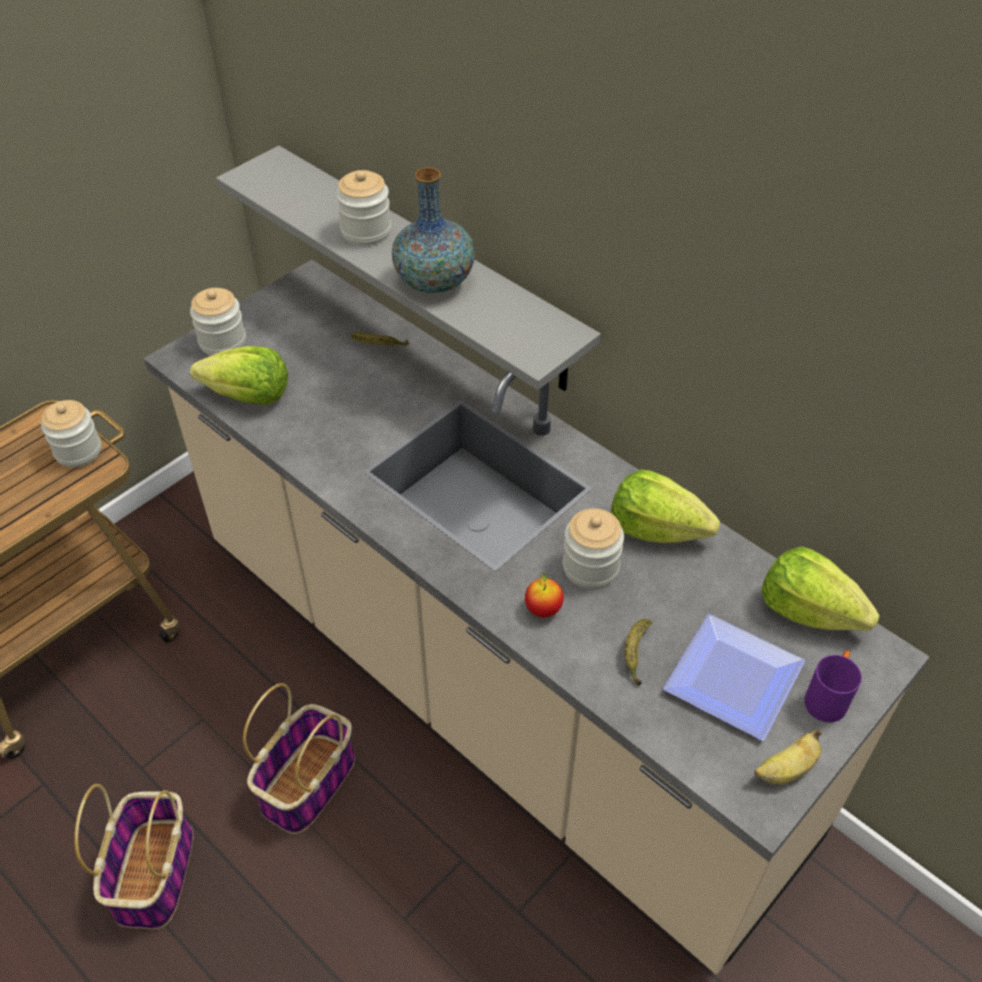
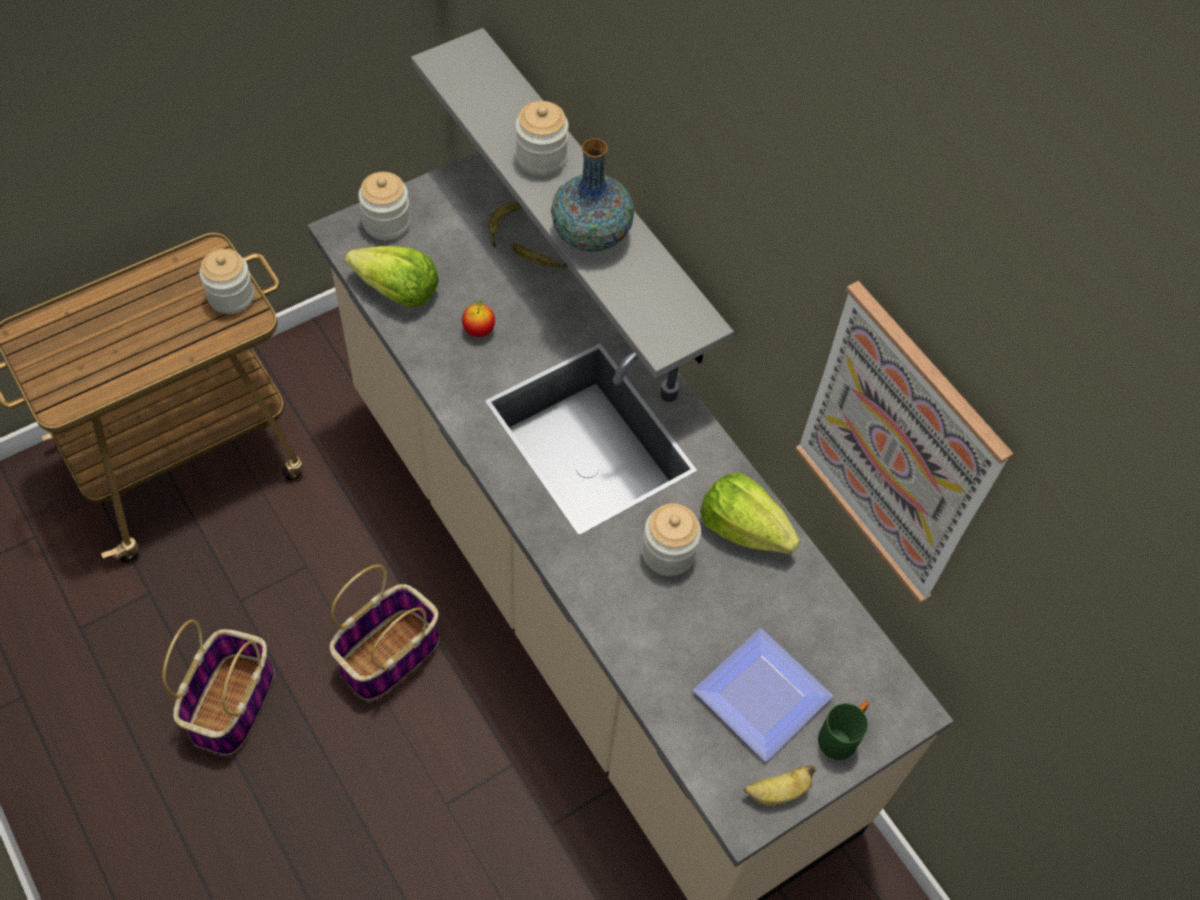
camera: 10 degrees right, 10 degrees up
(543, 609) = (611, 584): apple -> apple (479, 330)
(635, 654) = (681, 649): banana -> banana (502, 226)
(808, 611) = (857, 647): lettuce -> none
(816, 369) = (896, 448): none -> picture
(827, 697) = (842, 735): purple mug -> green mug

